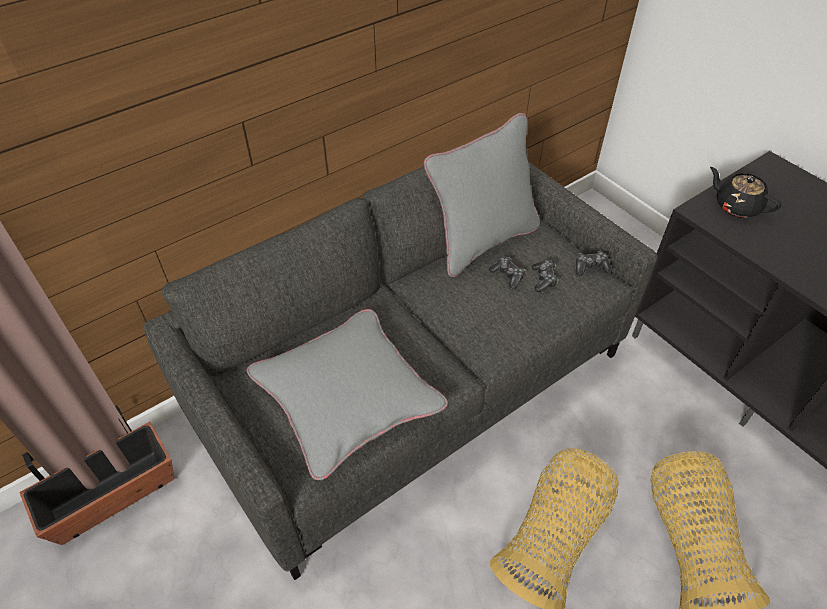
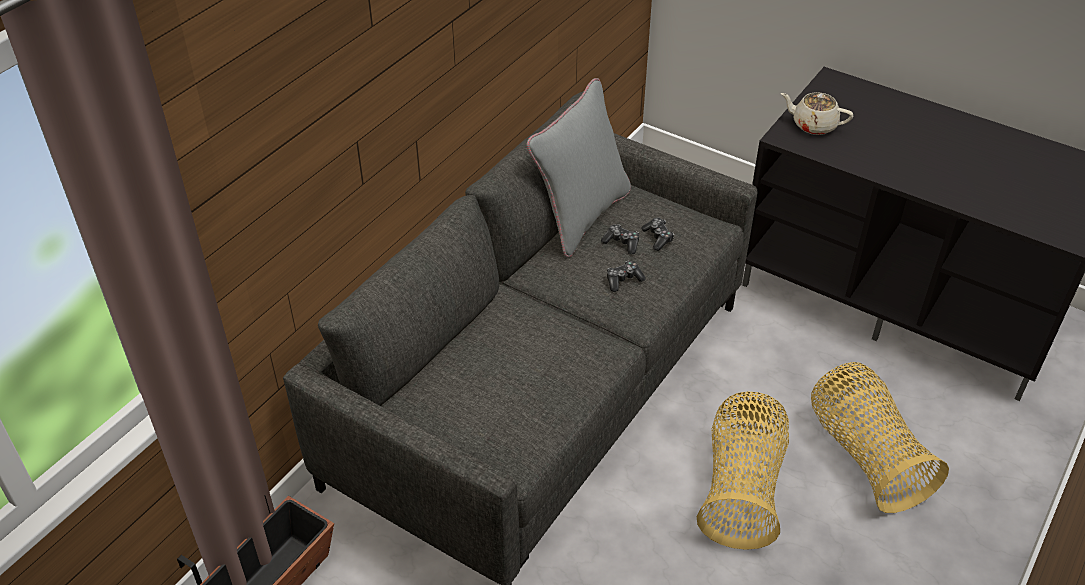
camera: 20 degrees left, 5 degrees down
(346, 396) = (521, 390): grey pillow -> none
(590, 267) = (697, 216): game controller -> game controller (623, 280)
(736, 206) = (813, 125): black teapot -> beige teapot

